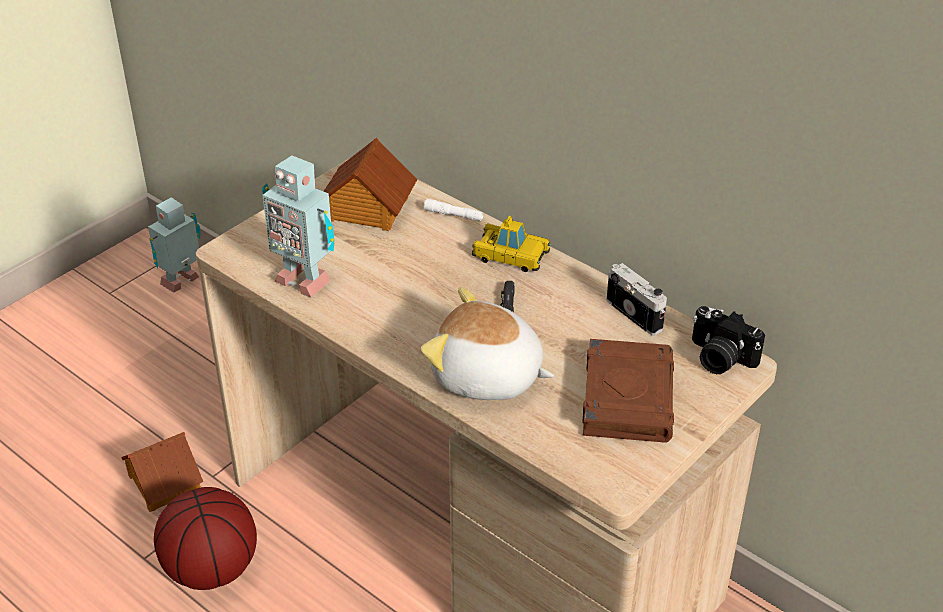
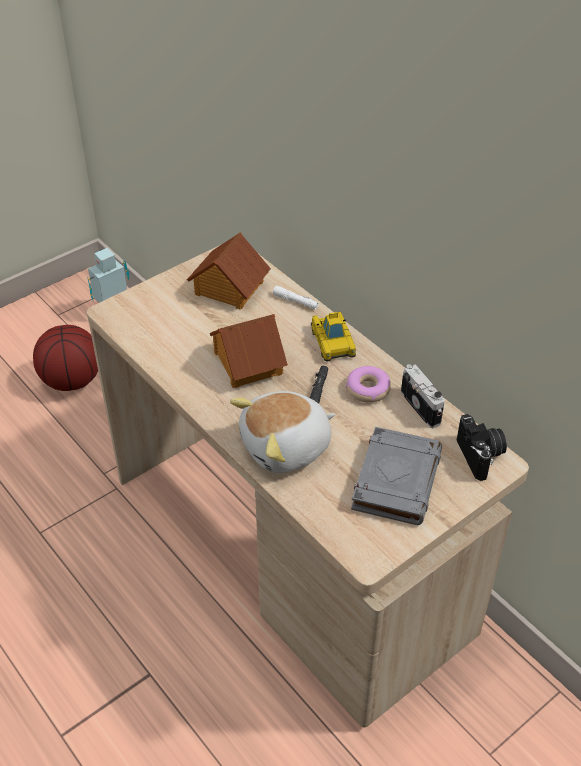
camera: 10 degrees right, 5 degrees up
(163, 483) = (66, 474): toy house -> toy house (247, 362)
(212, 569) = (88, 548): basketball -> basketball (72, 380)
(304, 279) = (164, 343): toy robot -> none
(487, 377) = (286, 447): plush toy -> plush toy turned 60 degrees counterclockwise
(511, 255) = (333, 342): toy car -> toy car turned 45 degrees clockwise
(567, 302) = (368, 389): none -> donut
(627, 396) = (396, 479): brown book -> grey book
(719, 358) = (481, 456): camera -> camera turned 150 degrees counterclockwise

